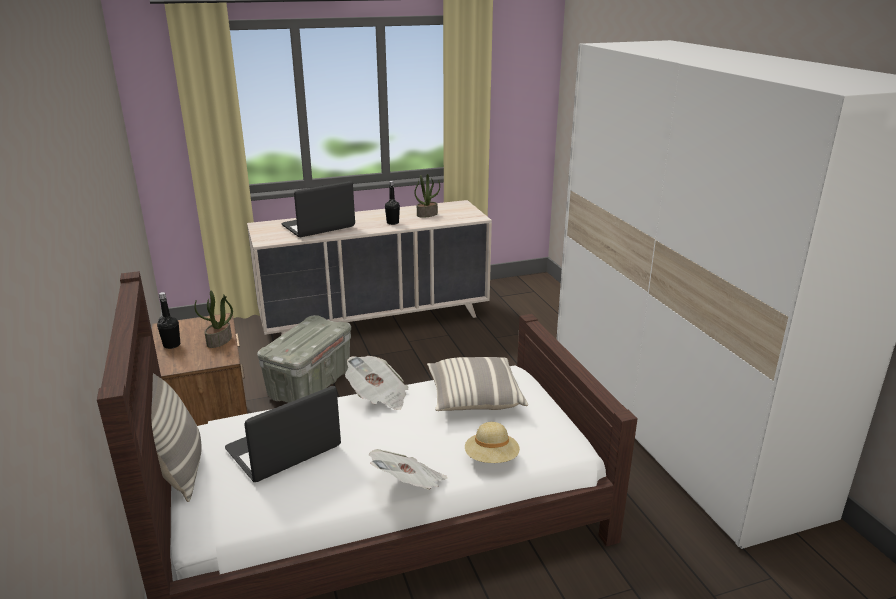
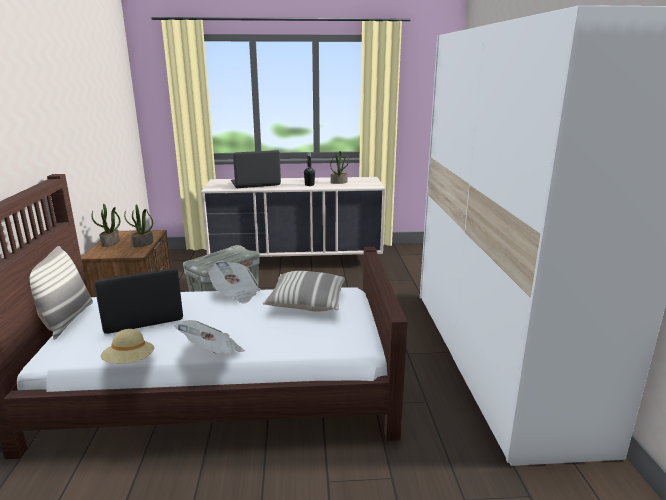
camera: 15 degrees right, 5 degrees down
(172, 345) = (110, 243): black bottle -> potted plant
(491, 459) = (289, 344): beige hat -> beige hat (129, 362)

